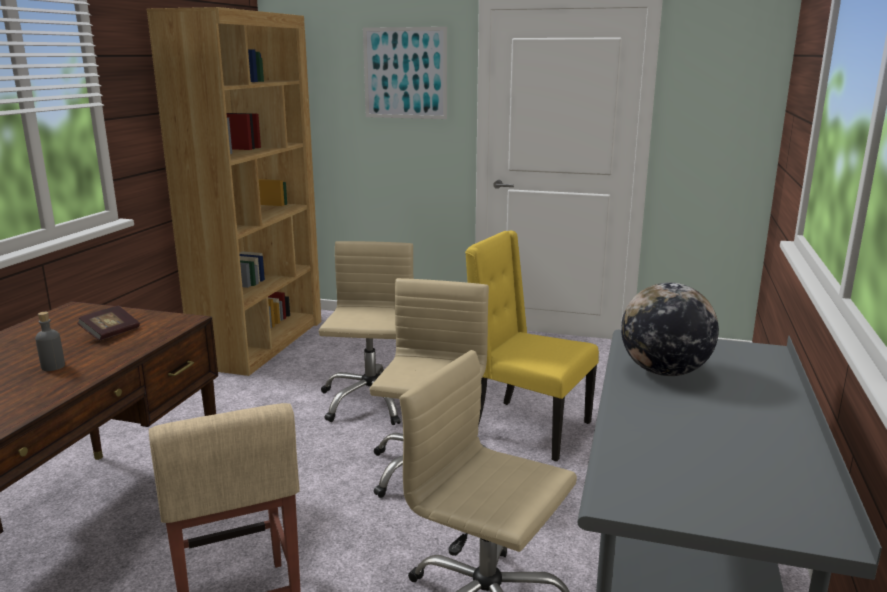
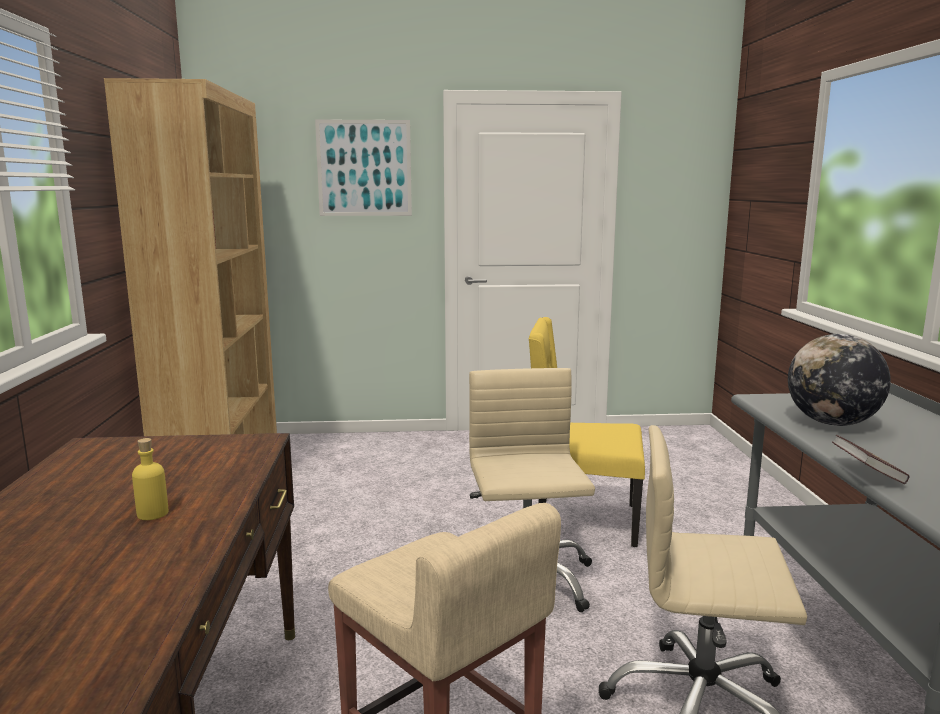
camera: 20 degrees left, 5 degrees down
(53, 366) = (152, 513): grey bottle -> yellow bottle
(110, 333) = (182, 466): book -> book (866, 474)
(370, 401) = (401, 520): beige office chair -> none

